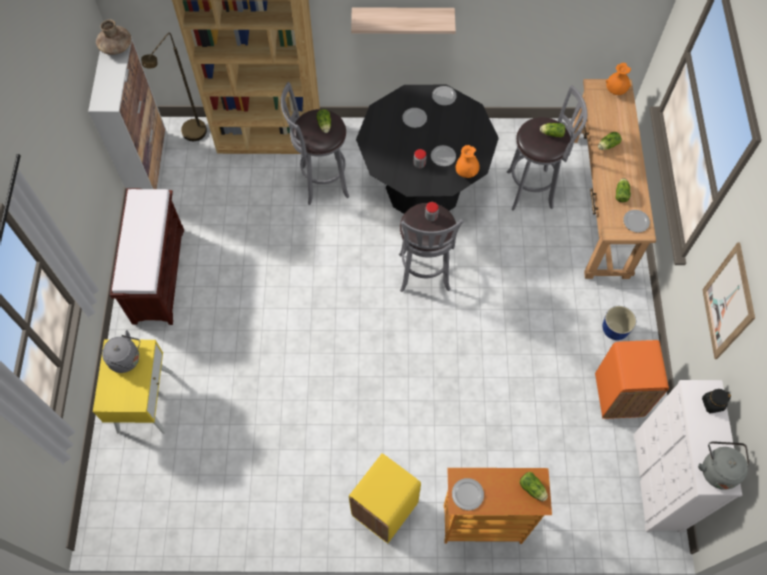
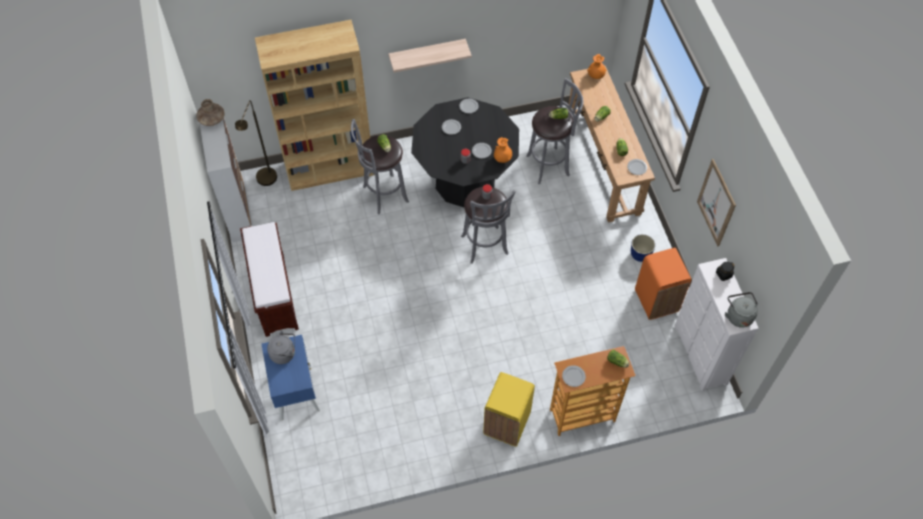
camera: 15 degrees left, 5 degrees down
(145, 401) = (295, 391): yellow nightstand -> blue nightstand

